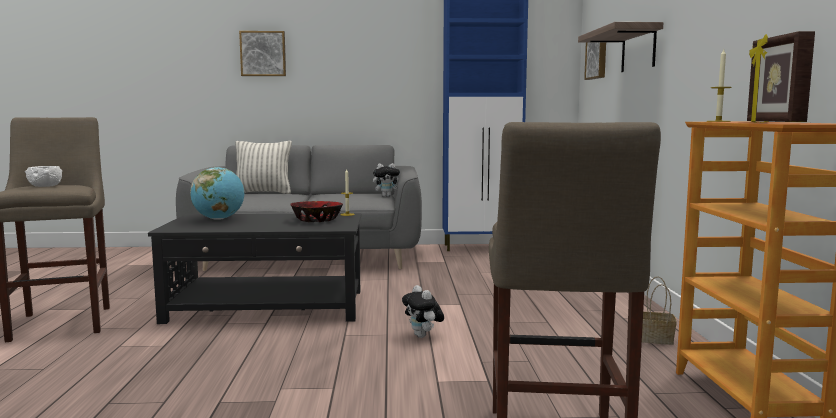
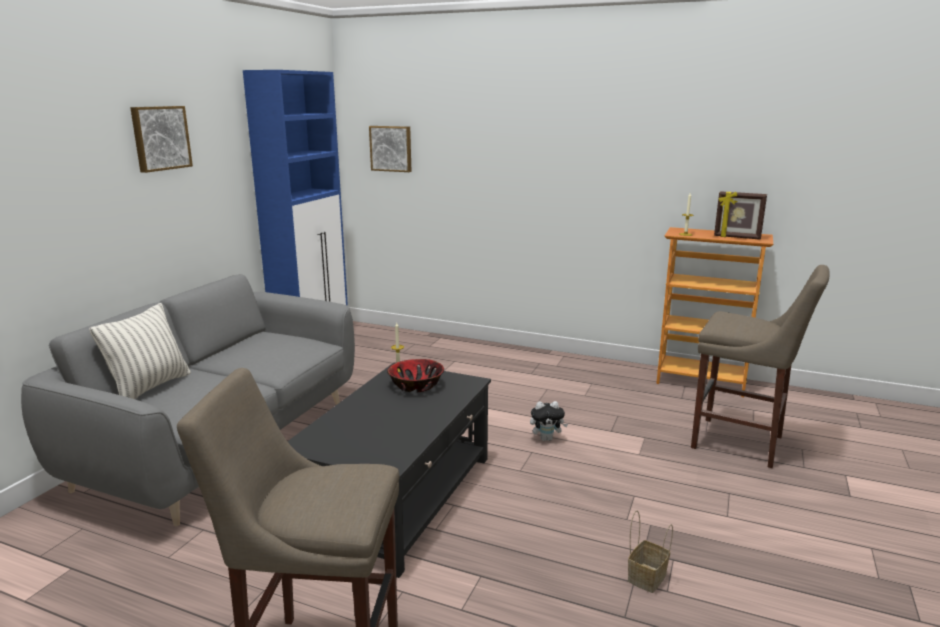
camera: 65 degrees left, 10 degrees up
(45, 186) = (329, 492): white bowl -> none
(219, 219) = (348, 432): globe -> none
(263, 54) = (49, 177): picture -> picture (160, 138)
(387, 196) = (290, 335): plush toy -> none
(638, 49) = (483, 157): shelf -> none
(657, 339) = (602, 370): basket -> basket (646, 576)

